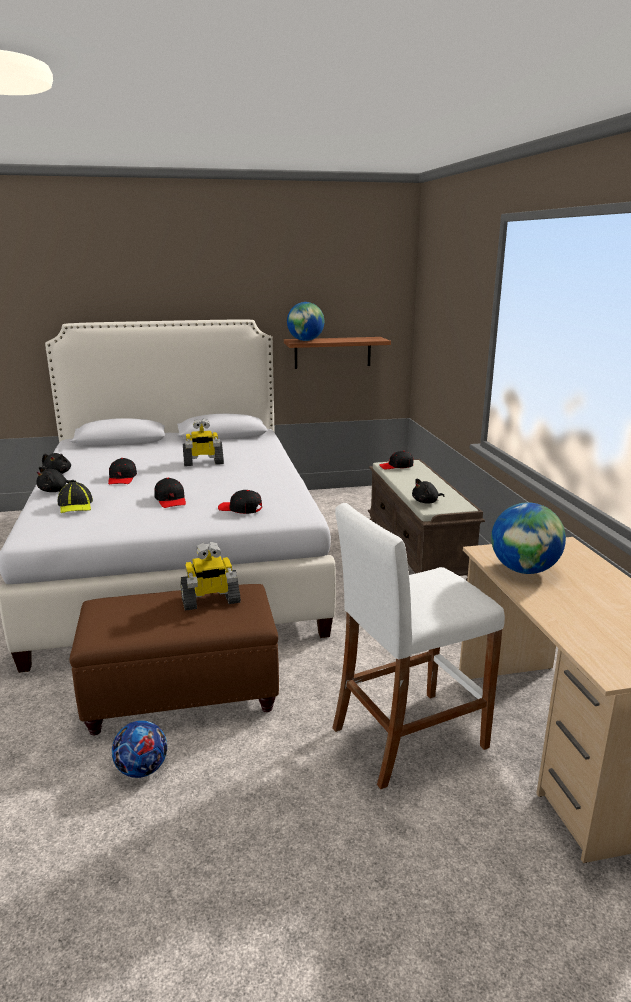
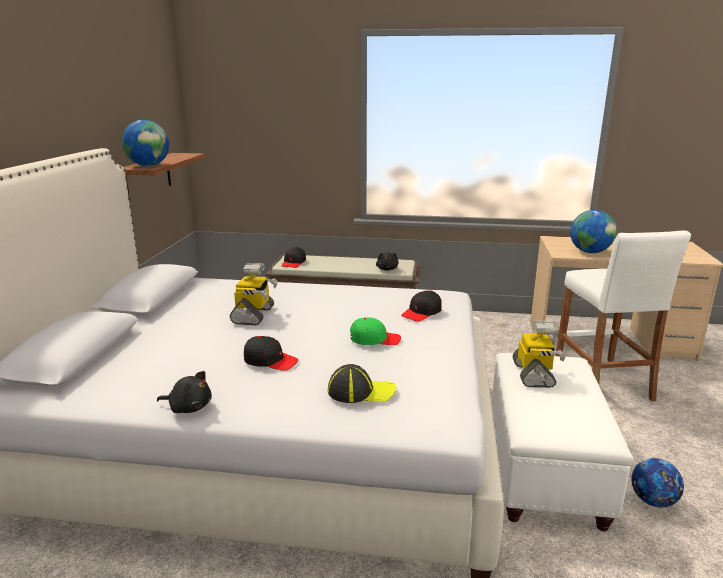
camera: 70 degrees left, 0 degrees up
(55, 491) = (276, 409): black plush toy -> none
(171, 500) = (374, 339): black cap -> green cap
(183, 693) = (544, 467): brown ottoman -> white ottoman

